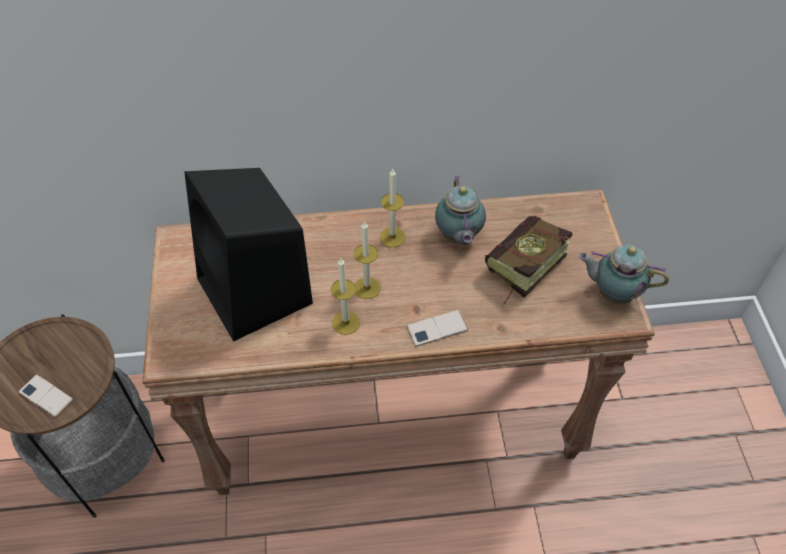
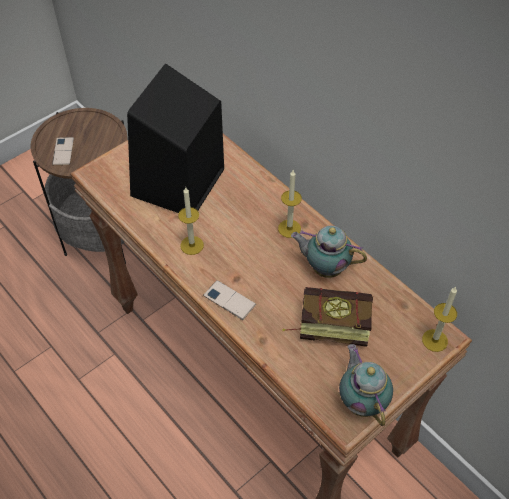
camera: 55 degrees right, 0 degrees up
(367, 288) = (231, 240): candle -> candle (434, 340)
(458, 238) = (325, 268): teapot -> teapot turned 60 degrees clockwise

